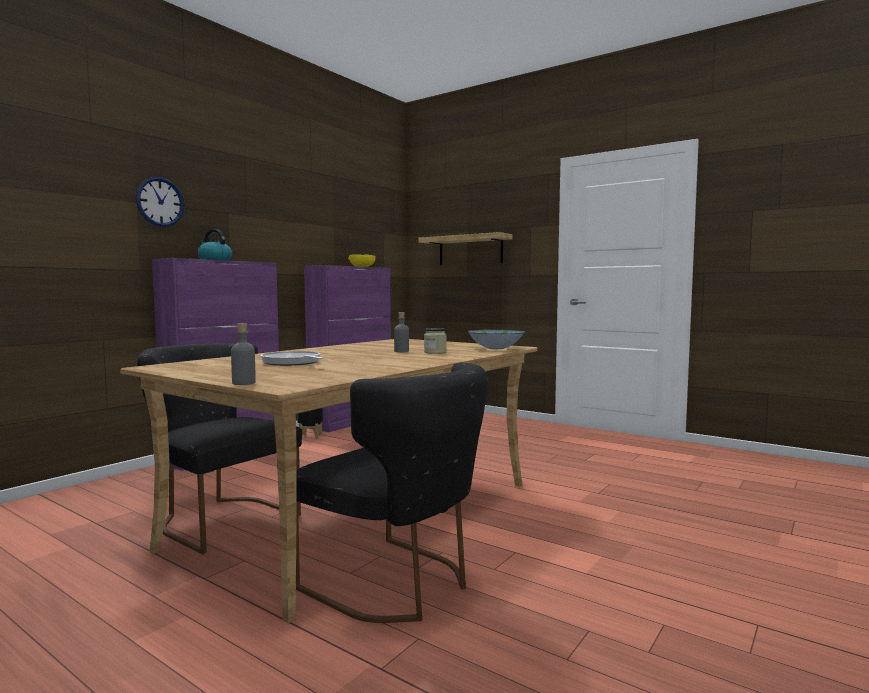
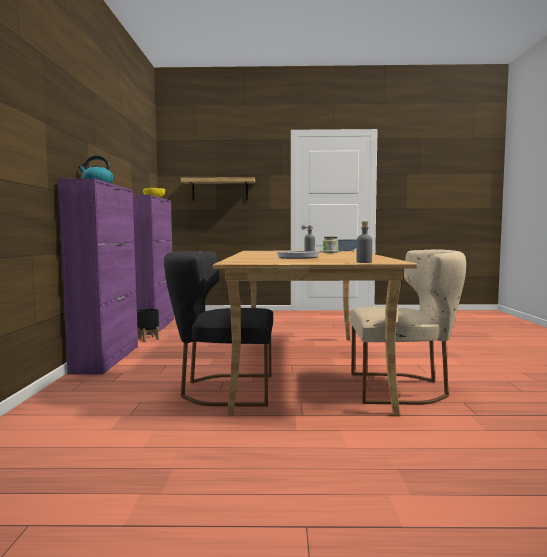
camera: 35 degrees left, 0 degrees up
(160, 202) = (58, 125): wall clock -> none
(397, 584) = (403, 388): black chair -> beige chair

